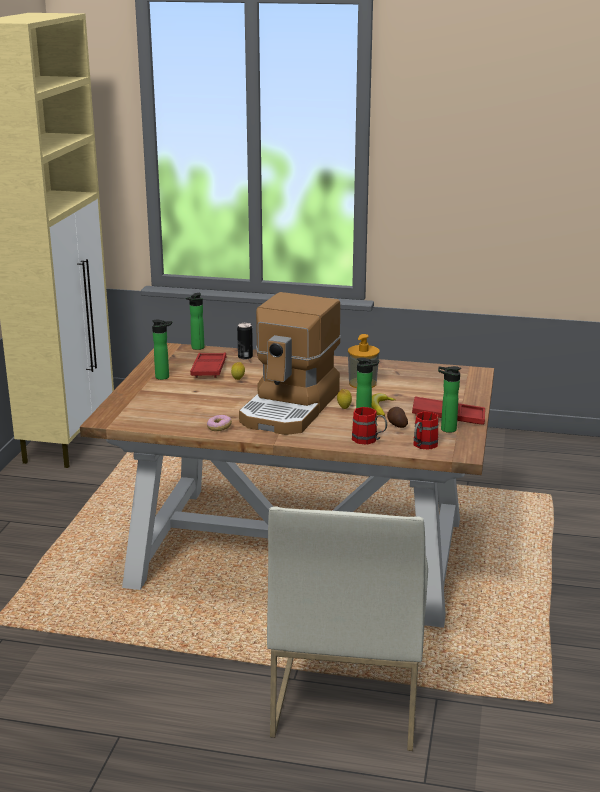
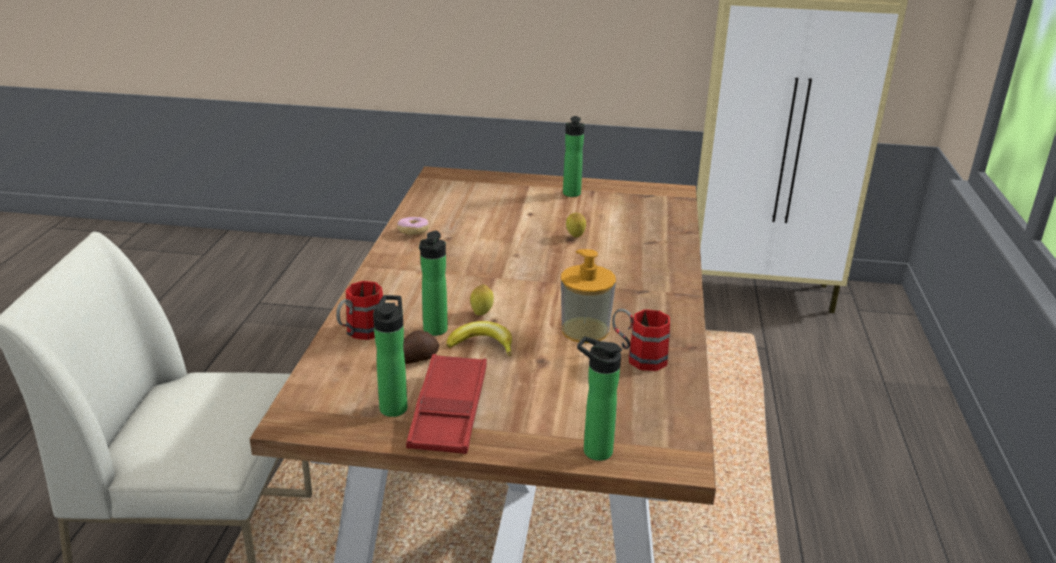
camera: 85 degrees right, 5 degrees up
(196, 348) = (682, 207): bottle -> bottle (593, 450)
(209, 369) = (607, 218): red tray -> none
(245, 357) = (663, 238): can -> none
(291, 408) = (478, 275): coffee machine -> none
(422, 446) = (331, 380): red mug -> red mug (638, 357)

